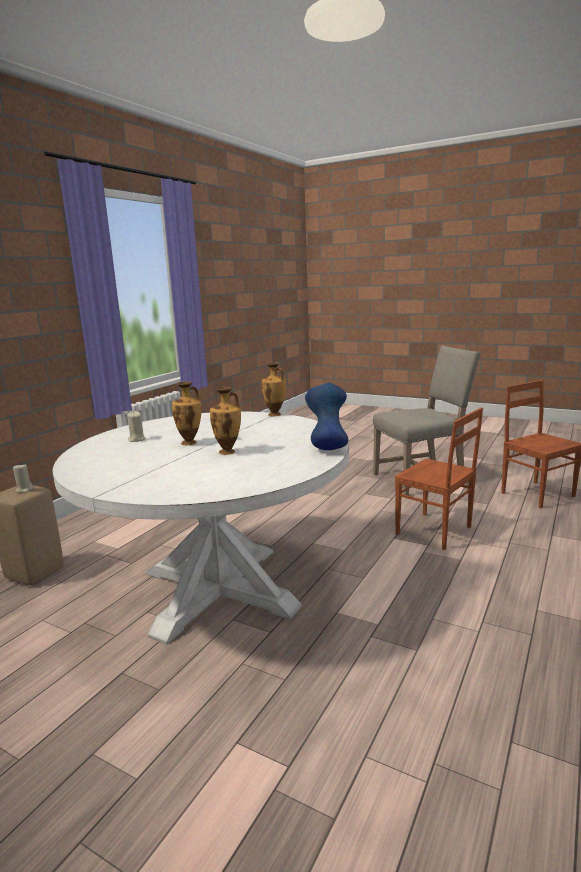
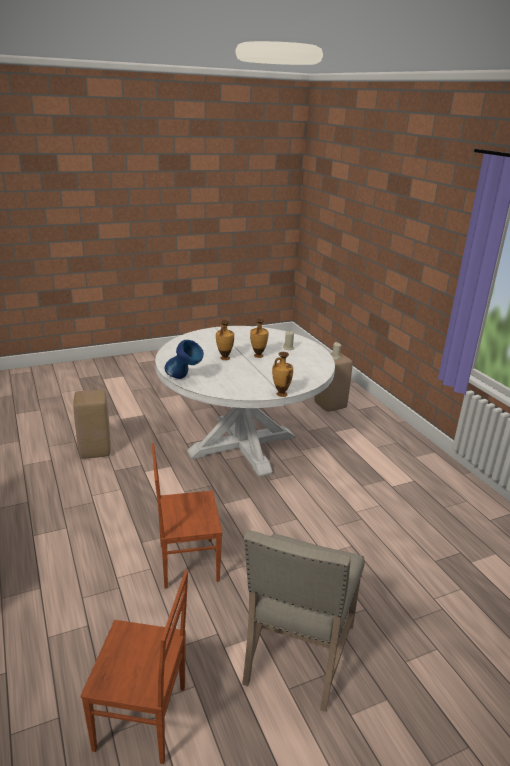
camera: 125 degrees right, 10 degrees up
(415, 709) = (94, 450): none -> beige stool

